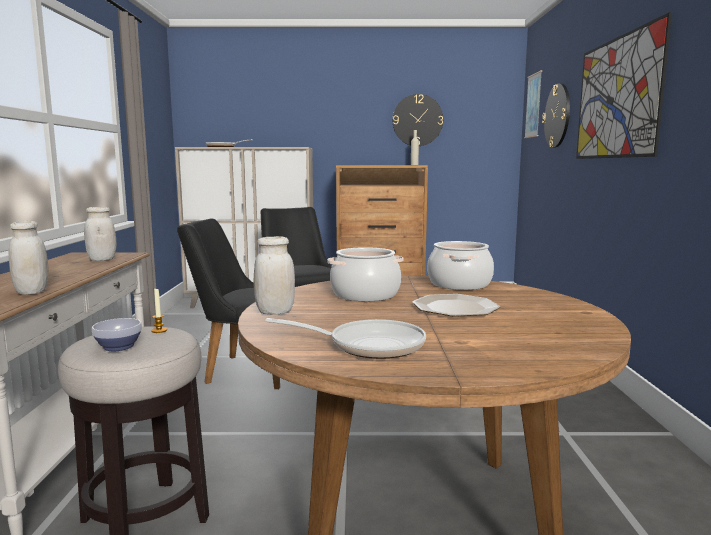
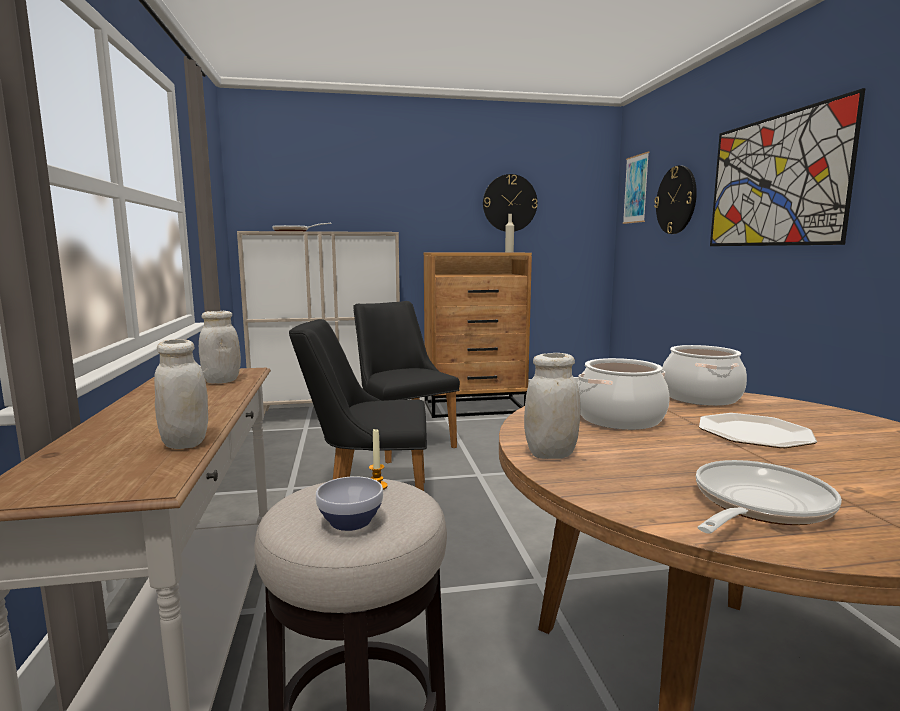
camera: 10 degrees left, 0 degrees up
(368, 345) = (757, 506): frying pan -> frying pan turned 45 degrees counterclockwise

